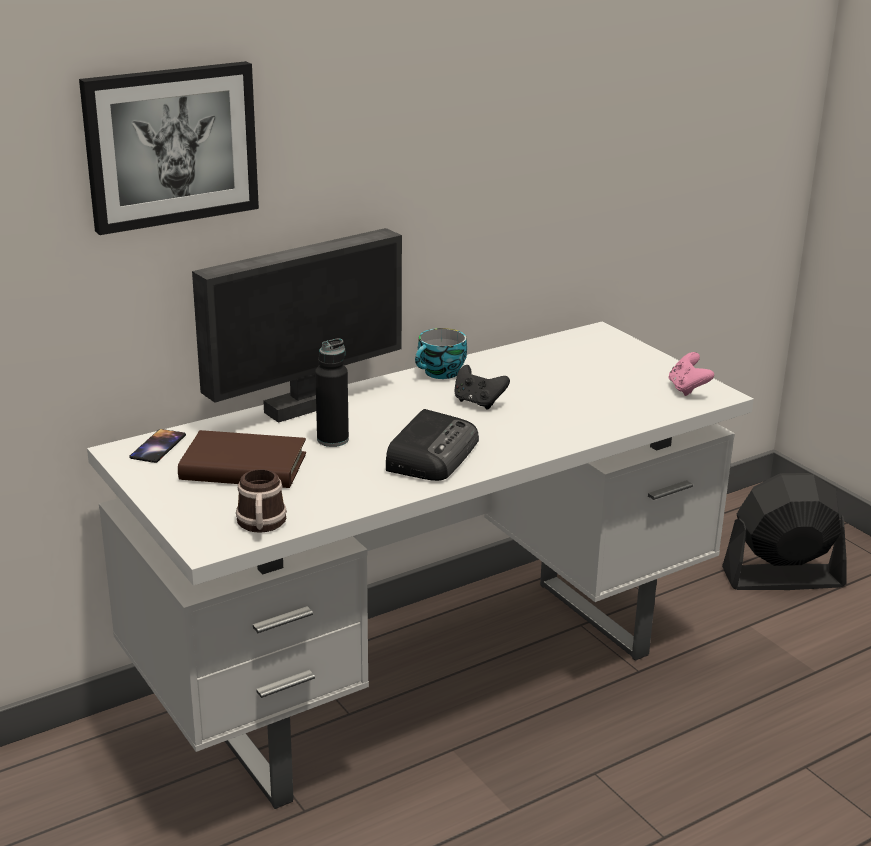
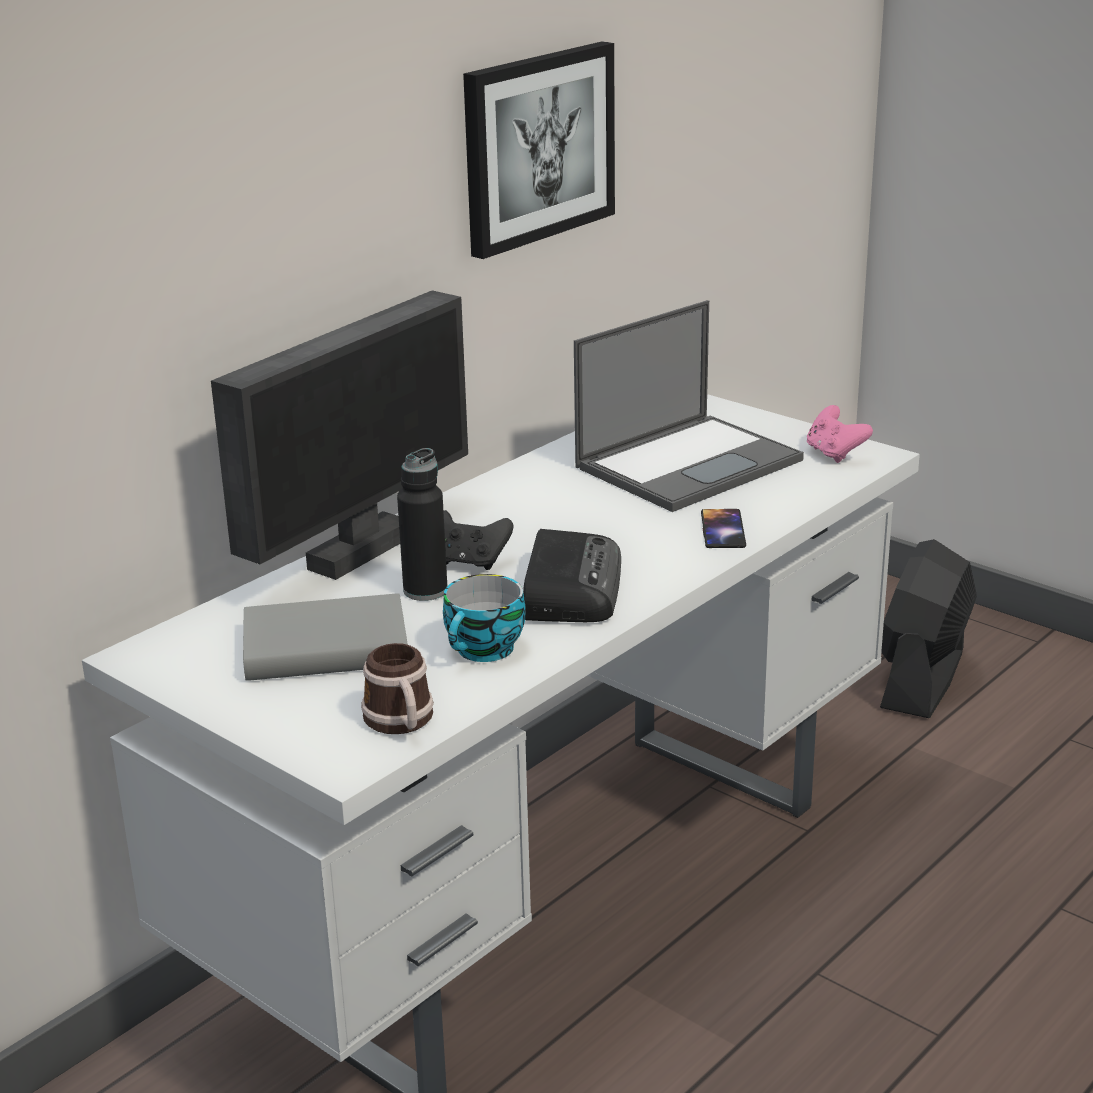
camera: 15 degrees left, 0 degrees up
(158, 446) = (185, 640): phone -> phone (722, 529)
(170, 145) = (157, 203): picture -> picture (537, 147)
(243, 467) = (326, 648): brown book -> grey book
(440, 373) = (513, 481): cup -> cup (485, 651)
(478, 402) = (586, 511): black game controller -> black game controller (470, 562)
(575, 379) = (690, 463): none -> laptop
(782, 577) = (921, 680): black fan -> black fan turned 45 degrees counterclockwise

